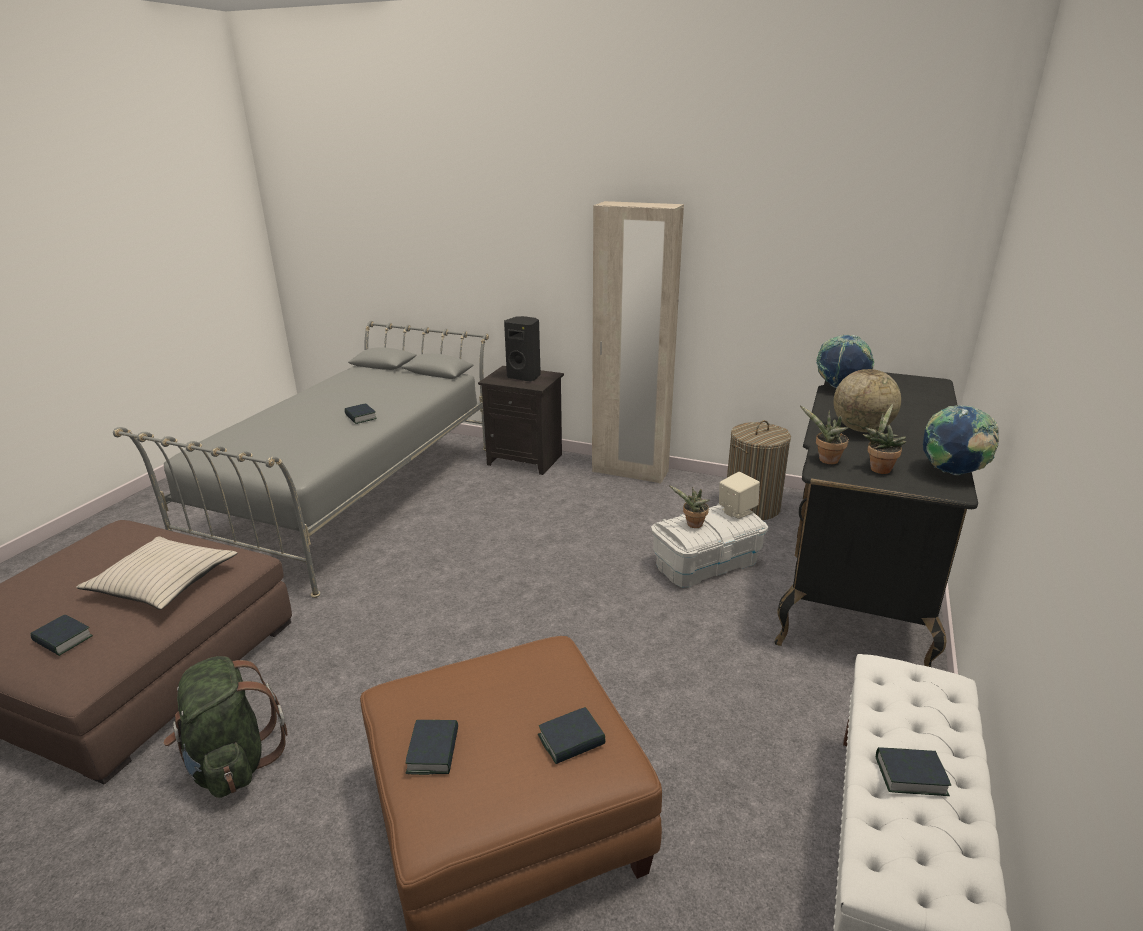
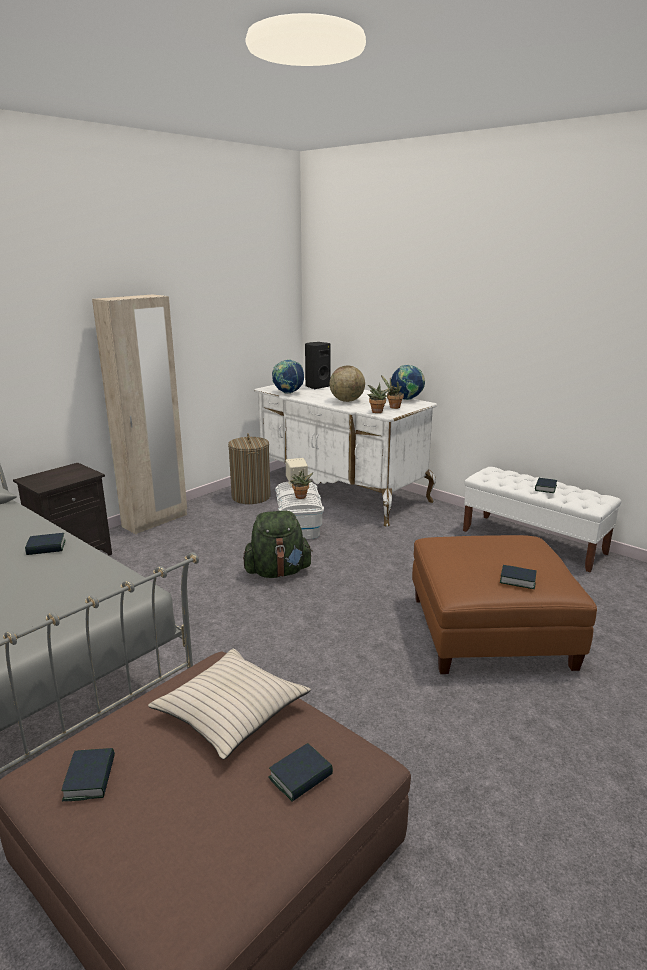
camera: 70 degrees left, 5 degrees down
(232, 762) = (402, 753): green backpack -> green backpack (278, 572)
(525, 376) = (60, 475): black speaker -> black speaker (317, 387)
(571, 740) = (515, 545): book -> book (90, 778)
(857, 569) = (339, 490): black dresser -> white dresser

